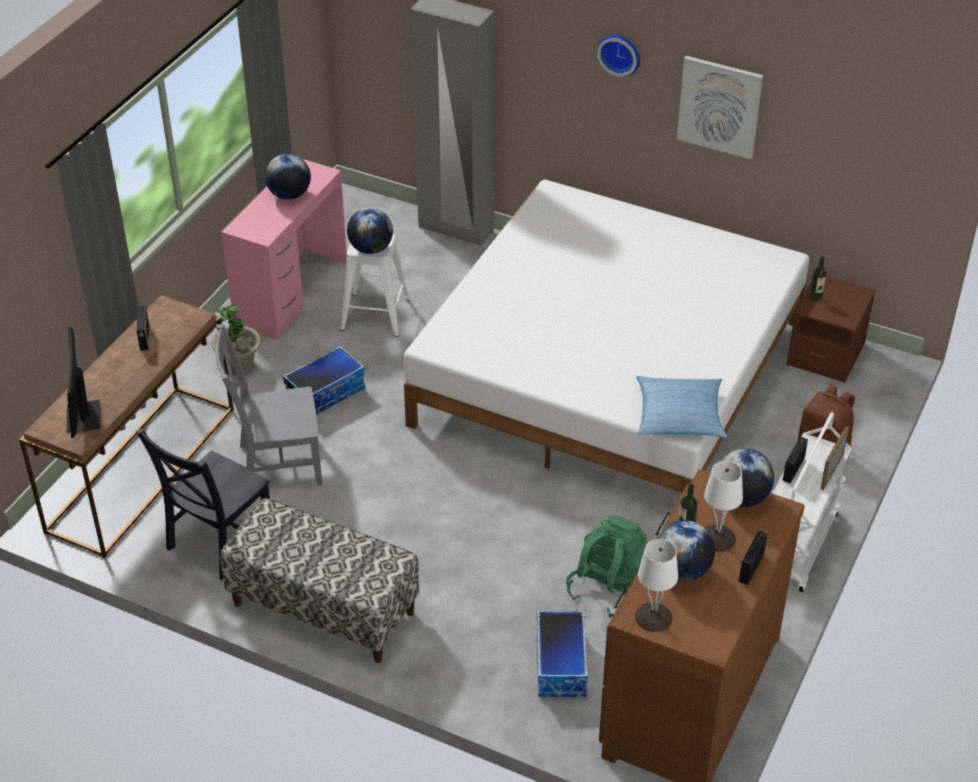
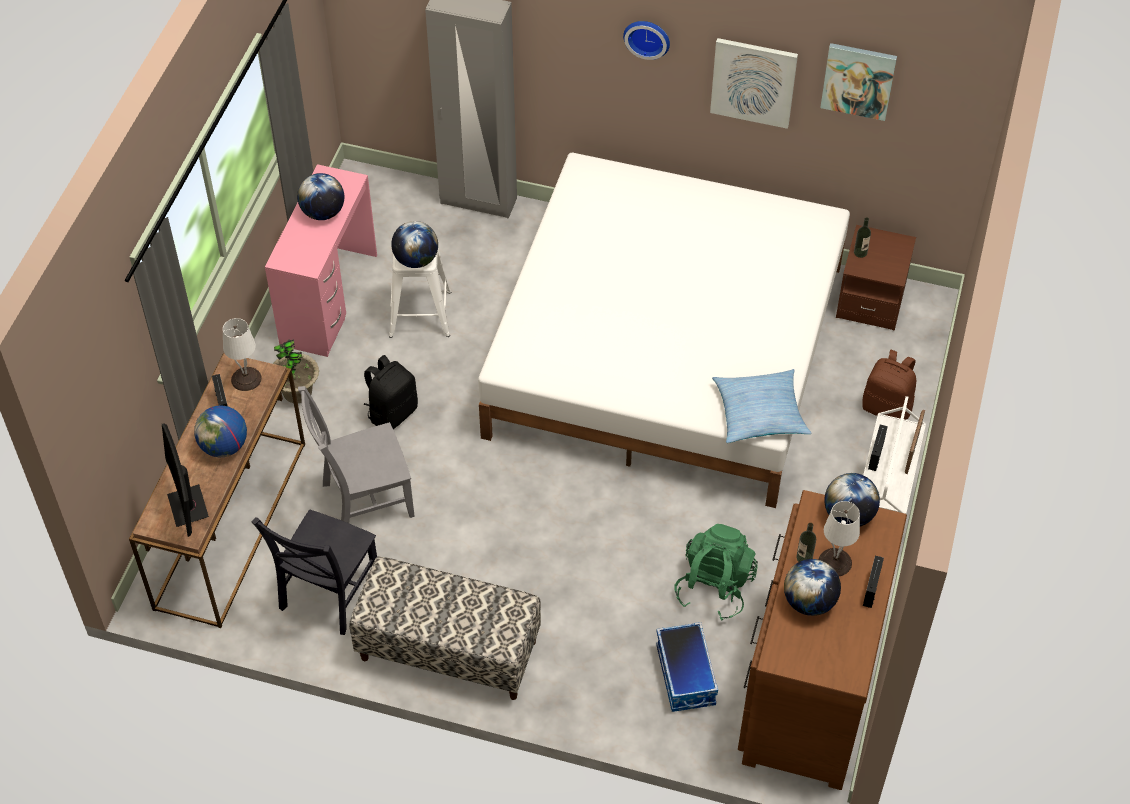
camera: 10 degrees left, 10 degrees up
(134, 372) = (224, 446): none -> globe
(325, 393) = (392, 412): storage box -> black backpack
(652, 617) = (792, 655): white table lamp -> white table lamp (245, 379)
(821, 107) = (858, 80): none -> picture

